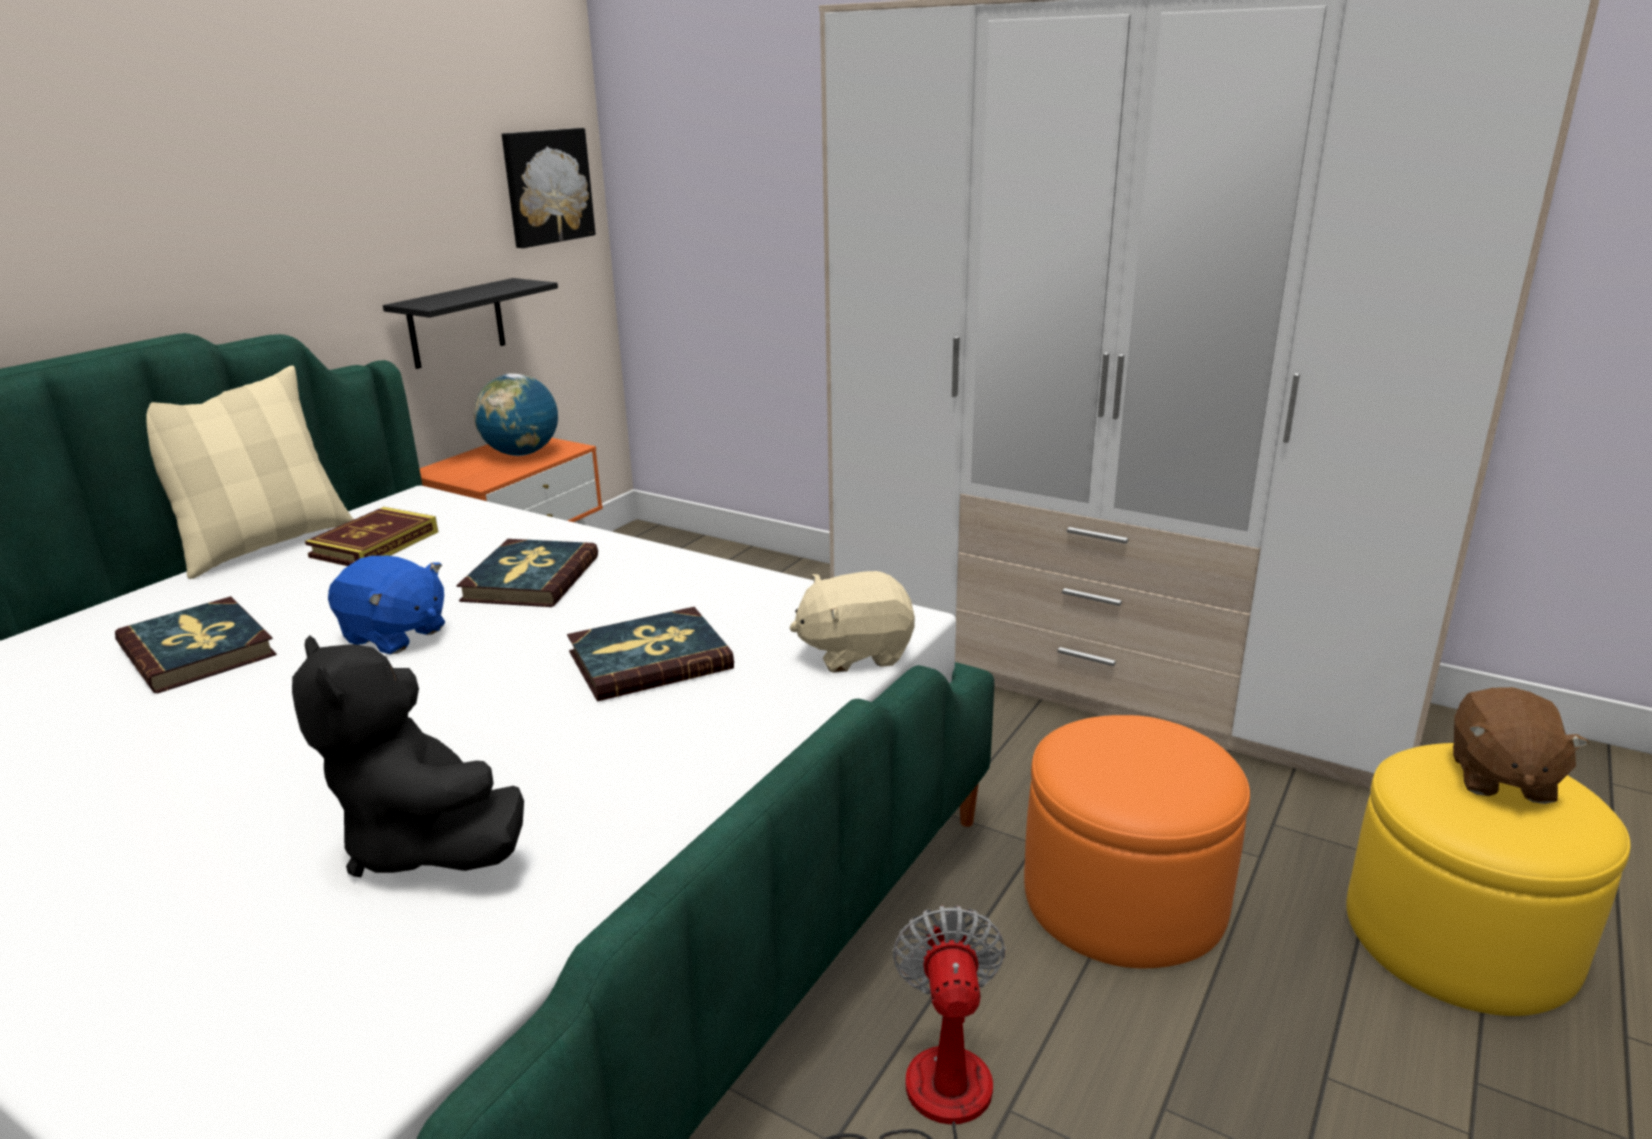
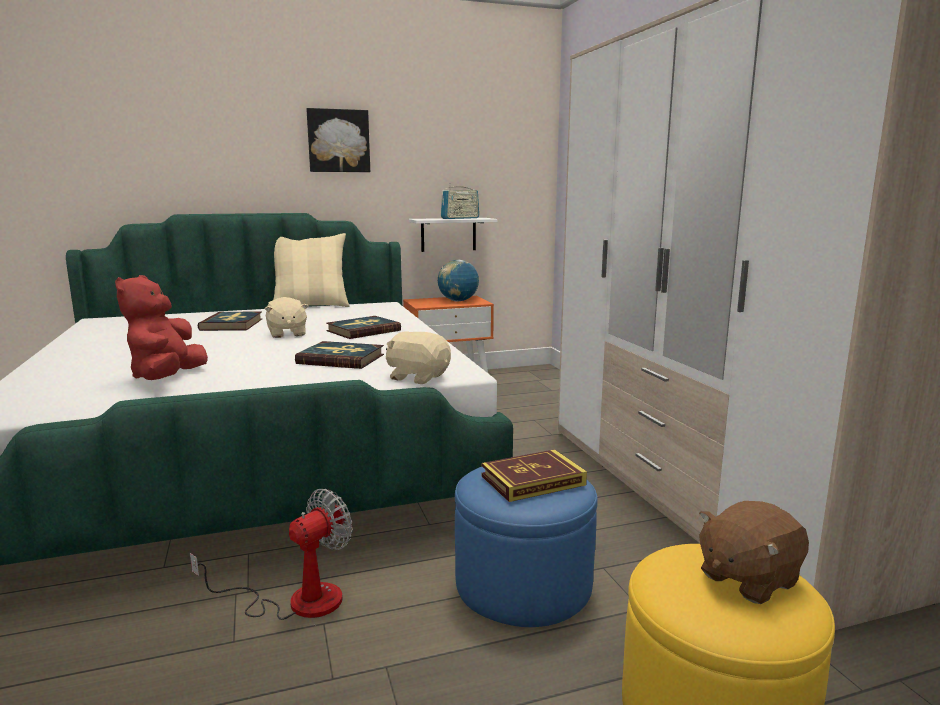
camera: 40 degrees right, 10 degrees down
(375, 544) = (341, 312): book -> book (533, 480)
(394, 635) = (286, 334): blue plush toy -> beige plush toy
(425, 844) = (167, 378): black plush toy -> red plush toy
(456, 323) = (448, 234): black shelf -> white shelf
(485, 290) = (460, 218): none -> radio
(546, 186) = (516, 175): picture -> picture (338, 141)
(1123, 897) = (523, 584): orange ottoman -> blue ottoman

